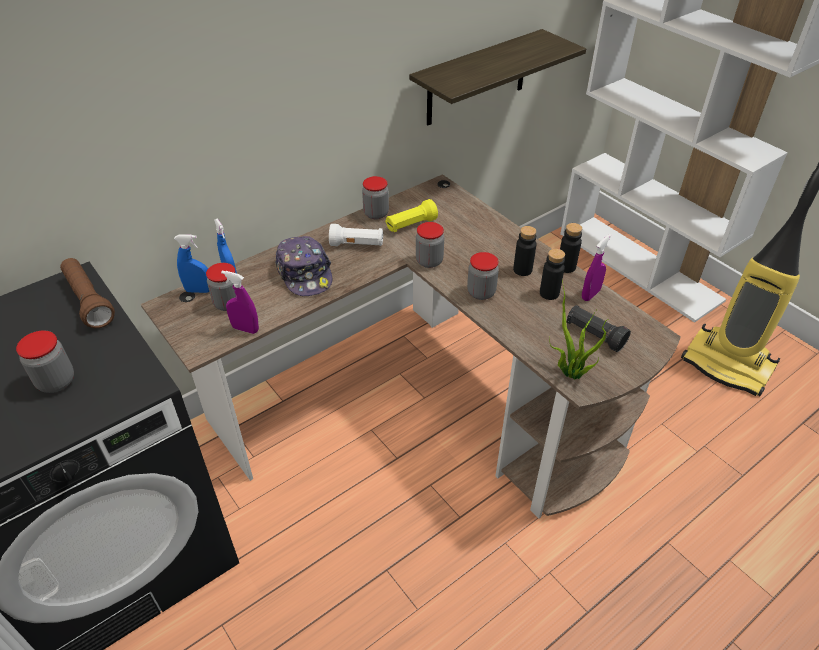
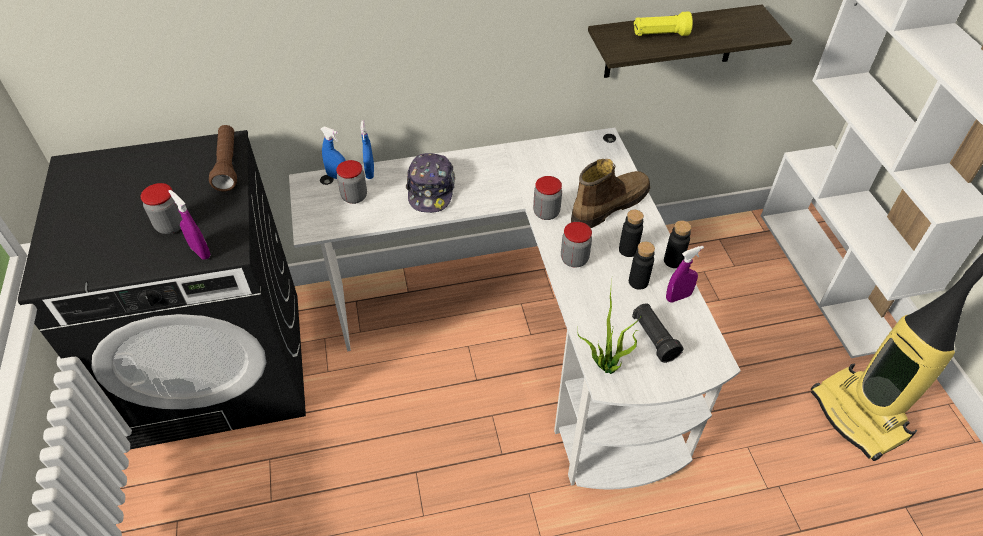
camera: 25 degrees right, 5 degrees up
(245, 329) = (355, 224): purple spray bottle -> purple spray bottle (200, 252)
(357, 245) = (492, 176): white flashlight -> none
(376, 214) = (527, 150): jar -> none
(410, 225) = (551, 171): yellow flashlight -> yellow flashlight (660, 35)
(422, 401) = (527, 336): brown desk -> white desk
(480, 238) = (608, 205): none -> boot

